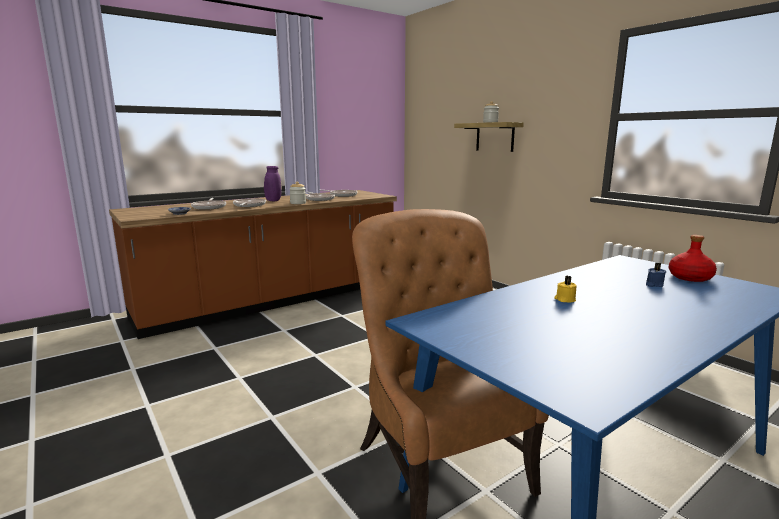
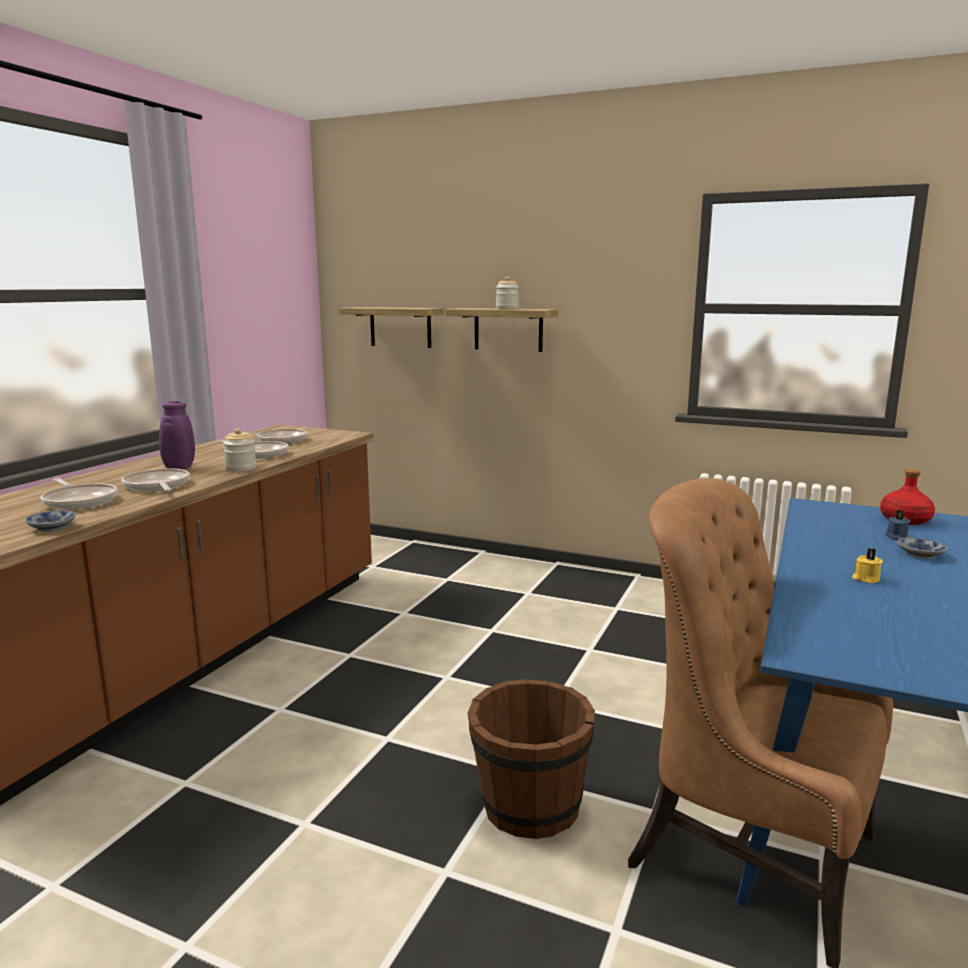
camera: 30 degrees left, 0 degrees up
(344, 404) = (529, 806): none -> brown bucket
(440, 137) = (400, 327): none -> shelf
(650, 296) = (922, 555): none -> bowl

